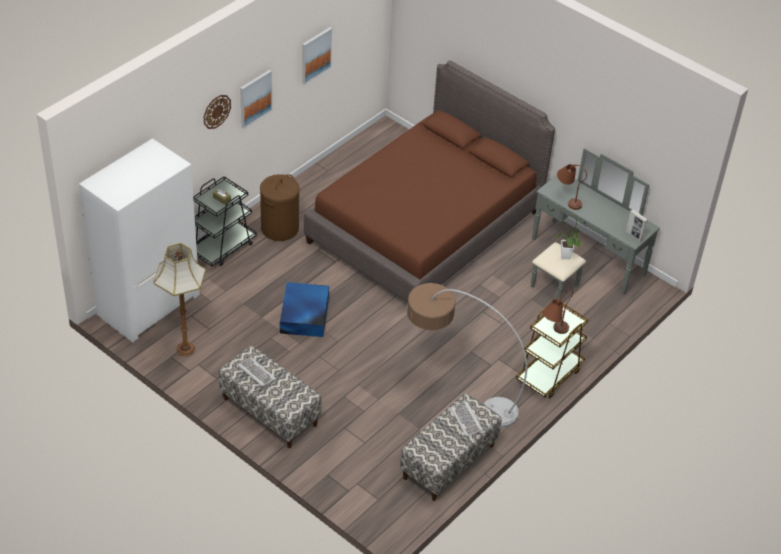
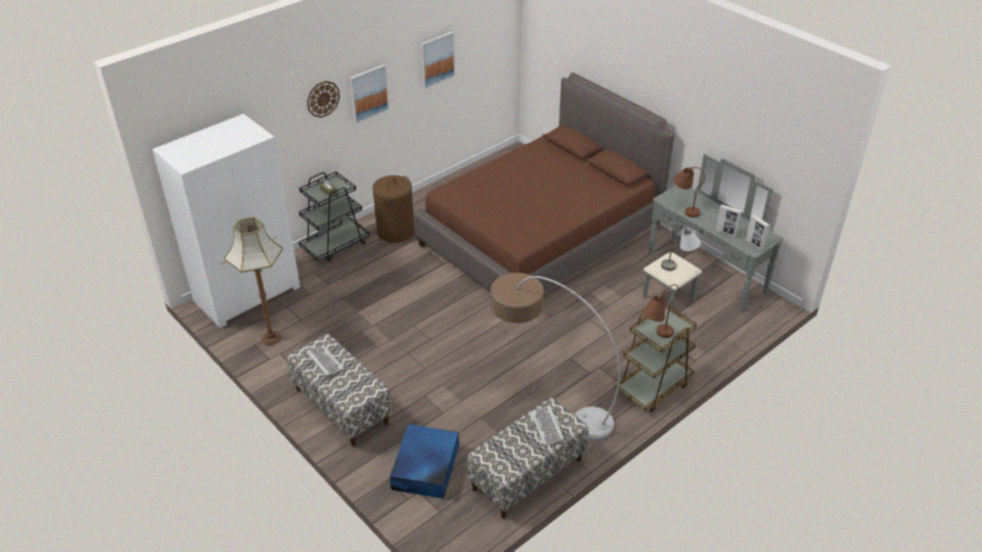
camera: 10 degrees right, 5 degrees down
(304, 315) = (400, 312): blue storage box -> blue storage box (425, 467)
(565, 258) = (679, 267): potted plant -> grey table lamp
(607, 225) = (725, 233): none -> picture frame

